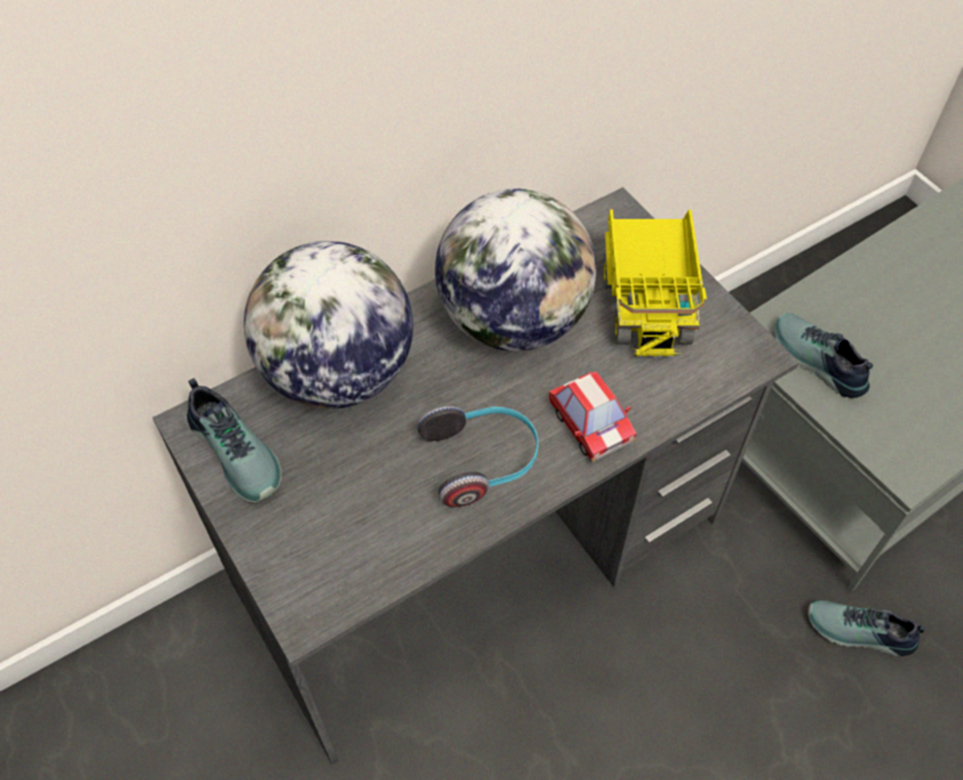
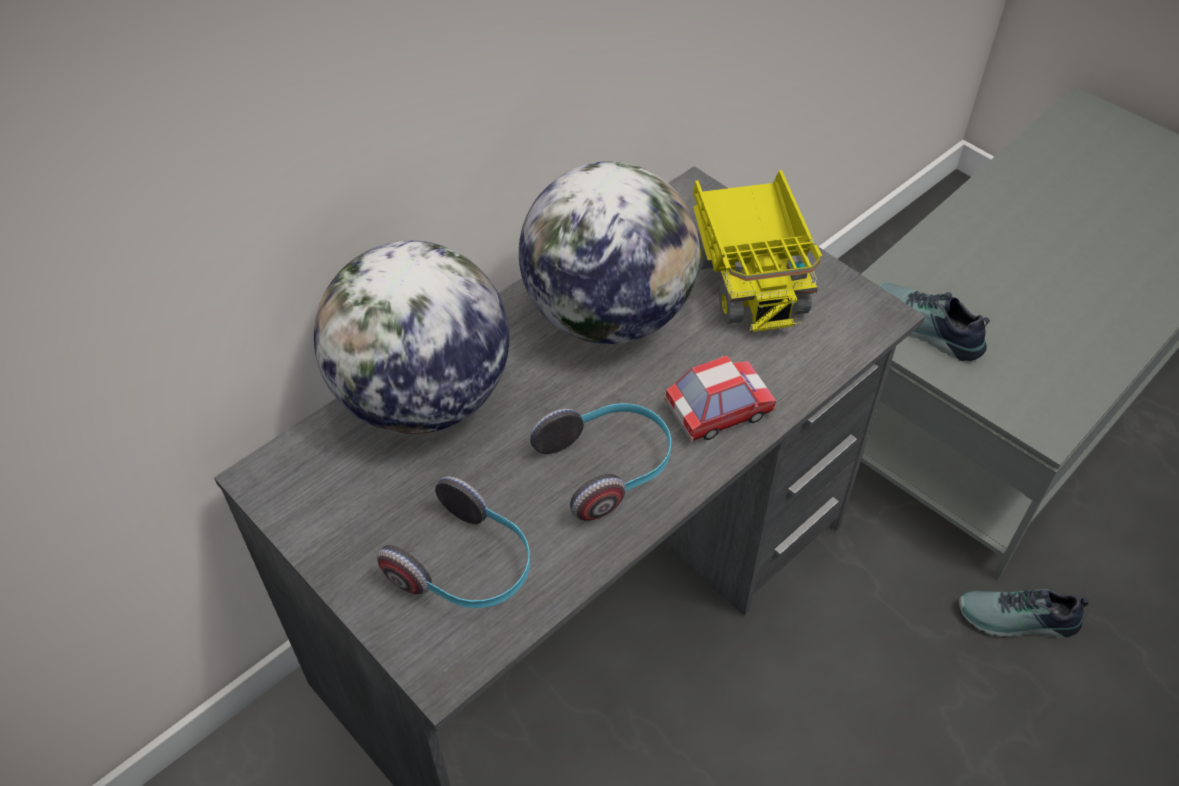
camera: 10 degrees left, 5 degrees down
(238, 450) = (324, 498): shoe -> none
(343, 531) = (466, 567): none -> headphones
(590, 424) = (718, 411): toy car -> toy car turned 75 degrees counterclockwise

